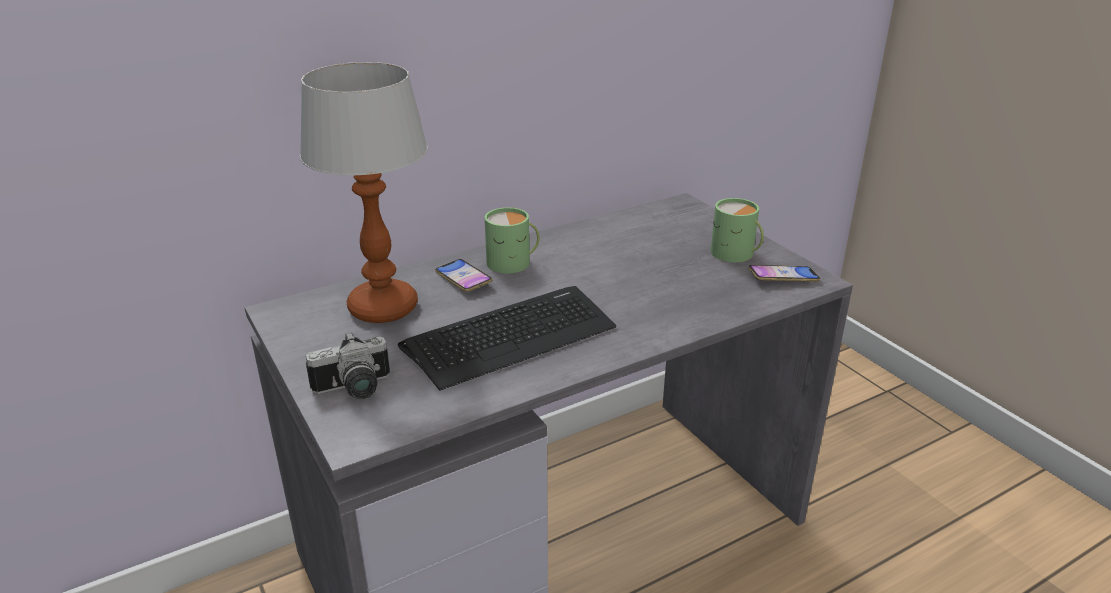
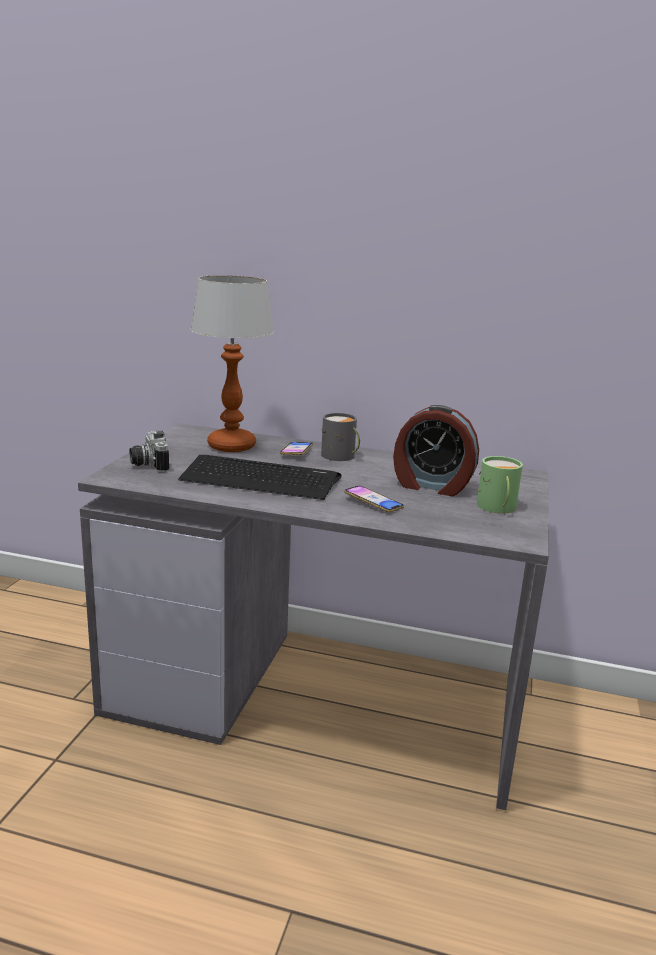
camera: 45 degrees right, 10 degrees down
(354, 390) = (148, 464): camera -> camera turned 45 degrees clockwise
(513, 263) = (340, 456): green mug -> grey mug
(651, 257) = (432, 486): none -> alarm clock
(783, 278) = (499, 530): phone -> phone (373, 503)

